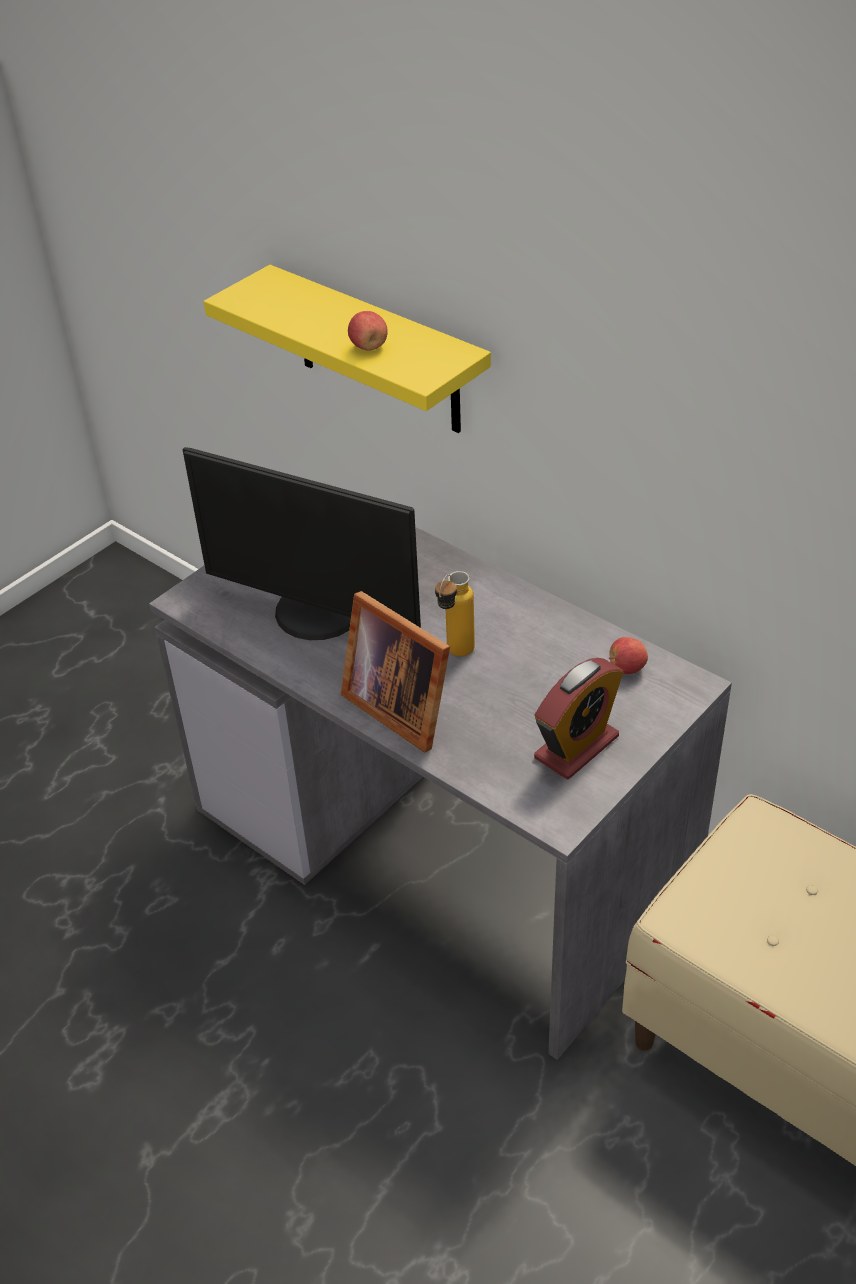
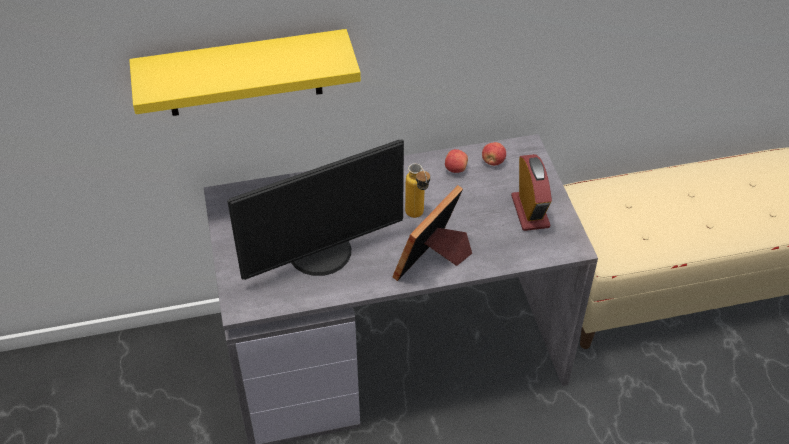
camera: 55 degrees left, 5 degrees up
(368, 347) = (283, 66): apple -> apple (455, 169)
(399, 706) = (434, 260): picture frame -> picture frame turned 135 degrees clockwise

